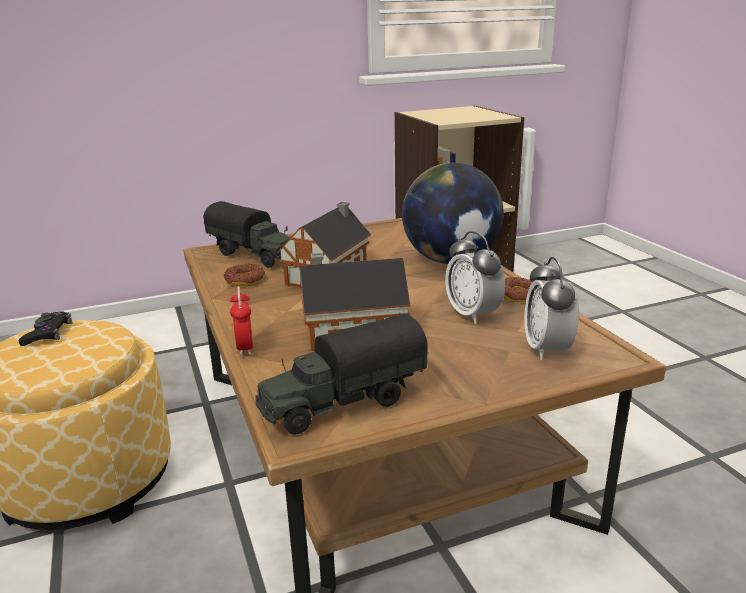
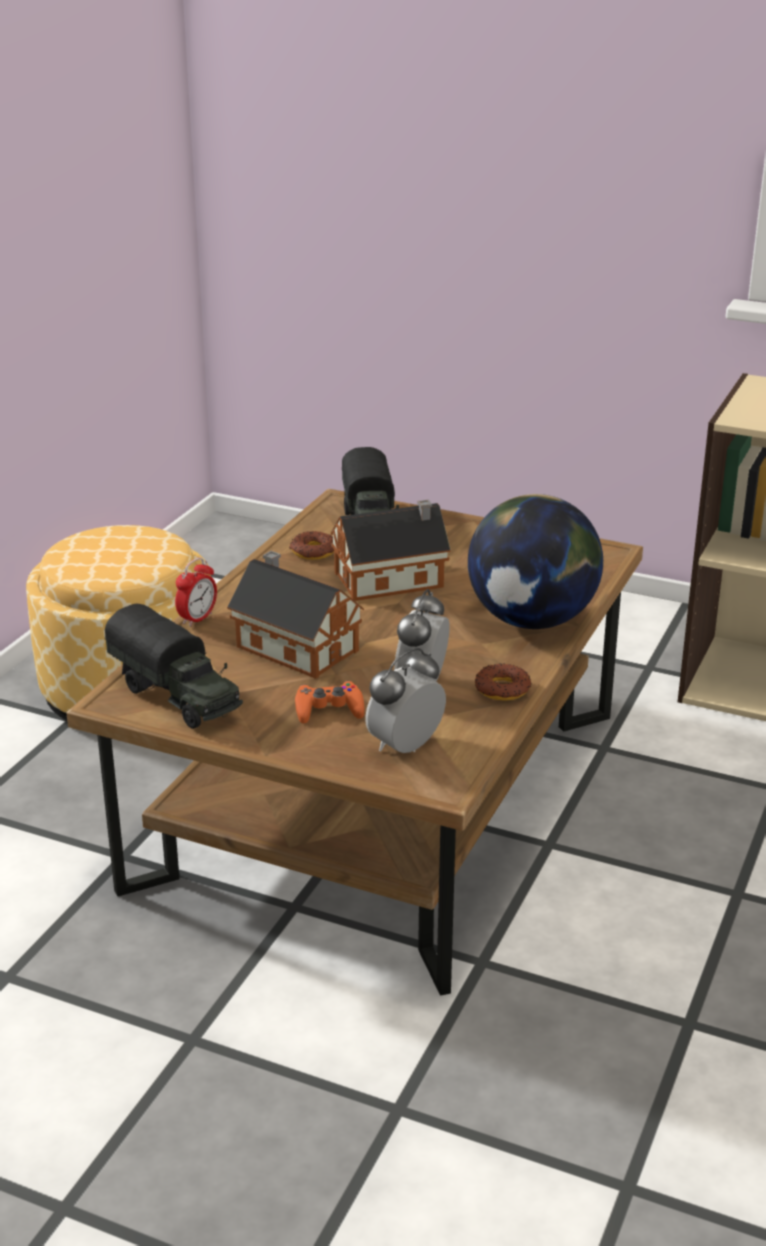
camera: 45 degrees right, 5 degrees up
(48, 334) = (127, 536): black game controller -> none
(341, 403) = (177, 696): toy truck -> toy truck turned 150 degrees counterclockwise
(456, 354) = (329, 709): none -> orange game controller

